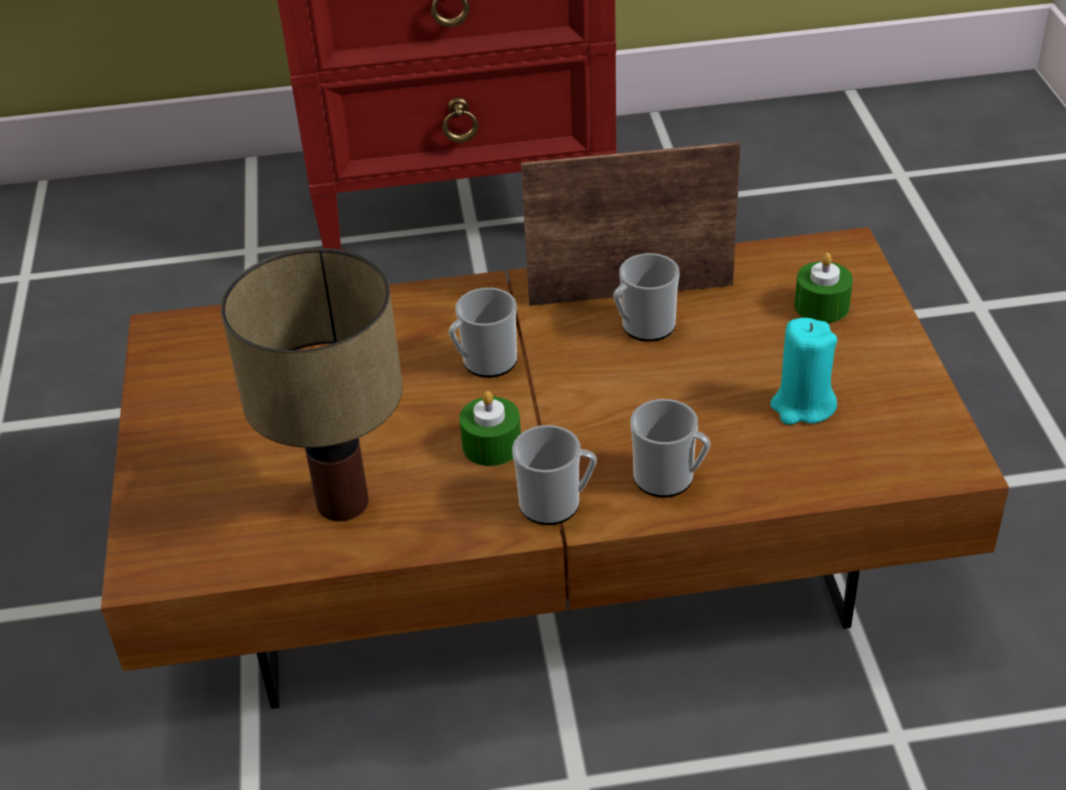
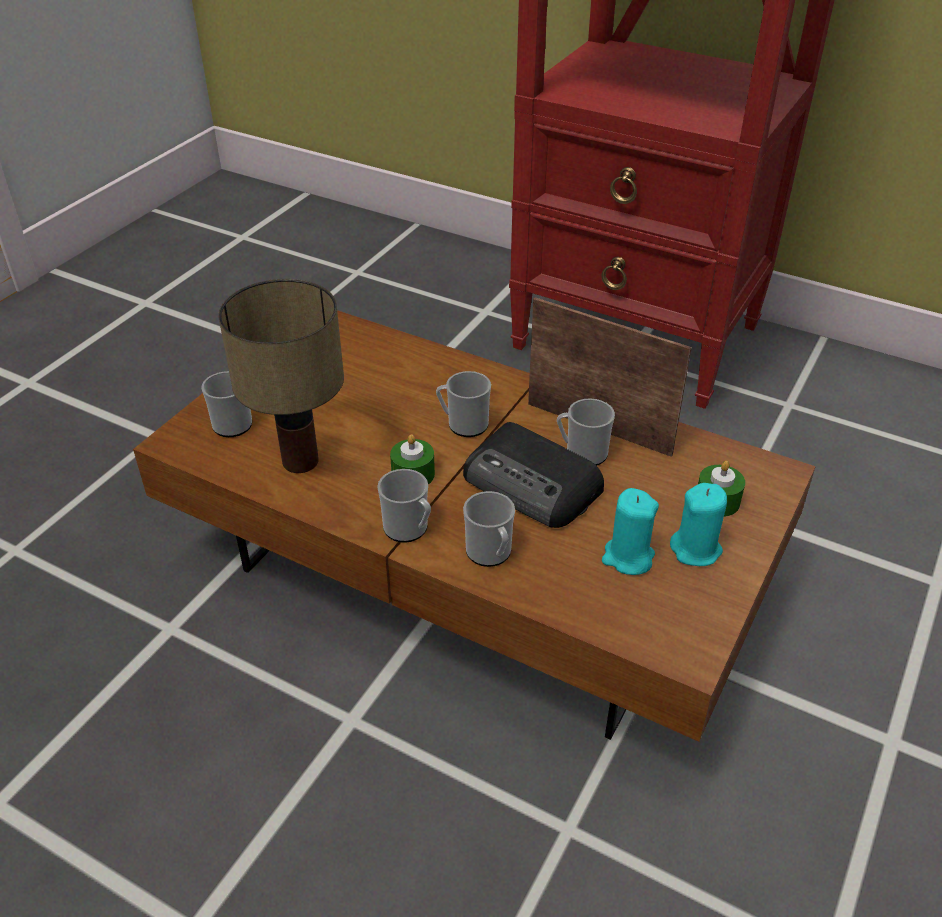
camera: 35 degrees right, 0 degrees up
(205, 503) = (236, 422): none -> mug
(631, 386) = (533, 485): none -> radio
(853, 363) = (696, 550): none -> turquoise candle

